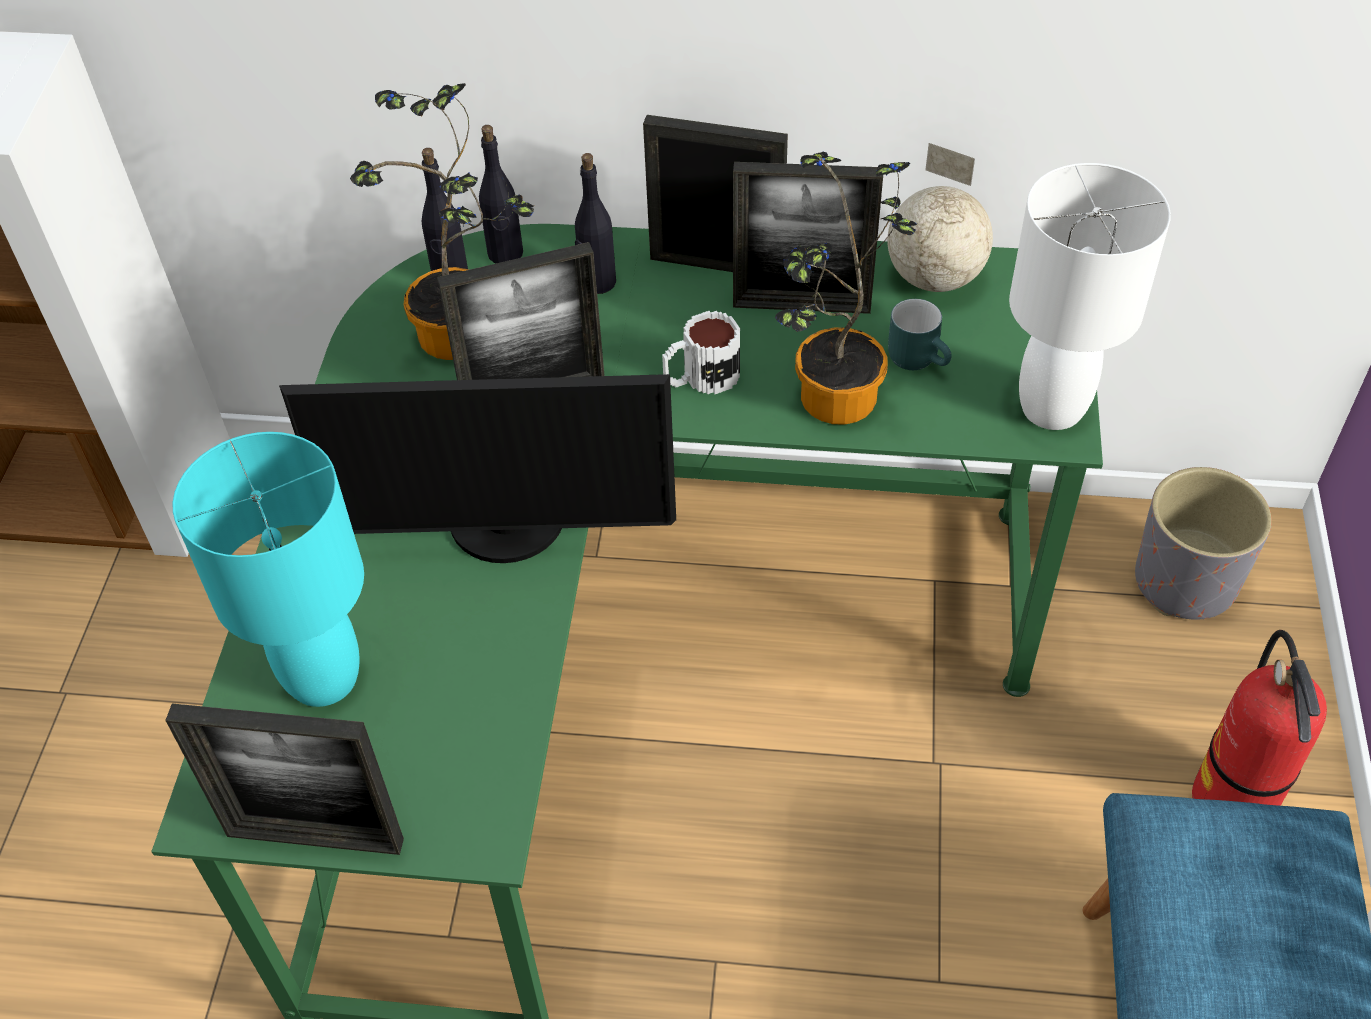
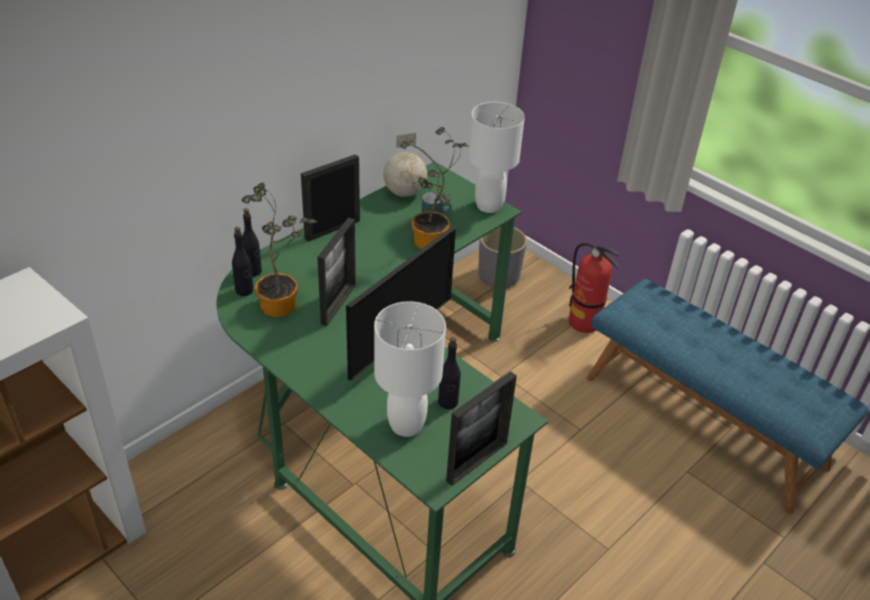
camera: 55 degrees left, 10 degrees down
(322, 677) = (405, 425): turquoise table lamp -> white table lamp
(597, 282) = (301, 259): black bottle -> black bottle (448, 402)
(700, 378) = (381, 263): mug -> none
(801, 305) = (378, 224): picture frame -> none

